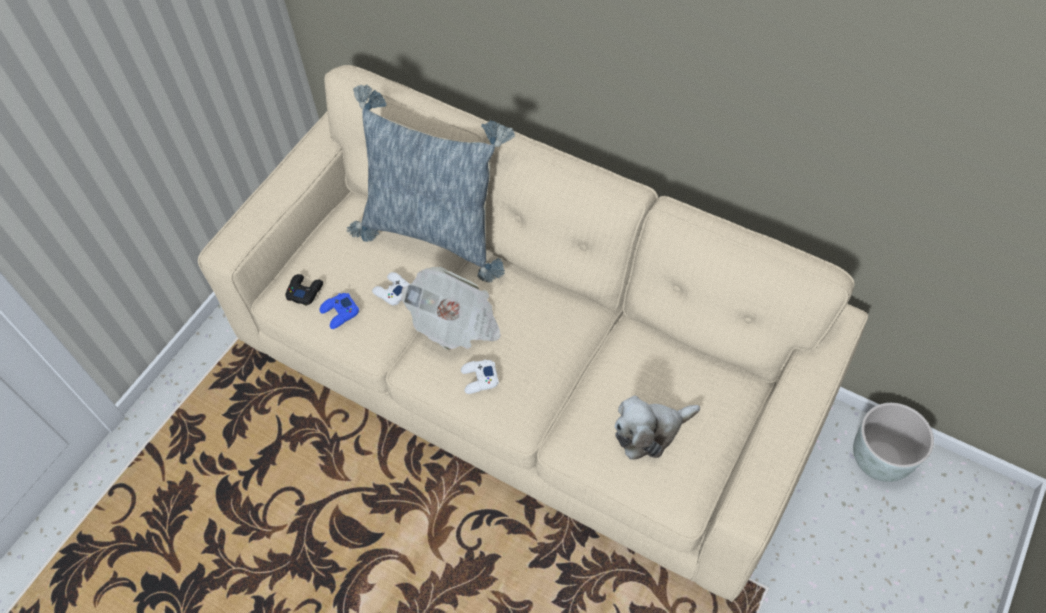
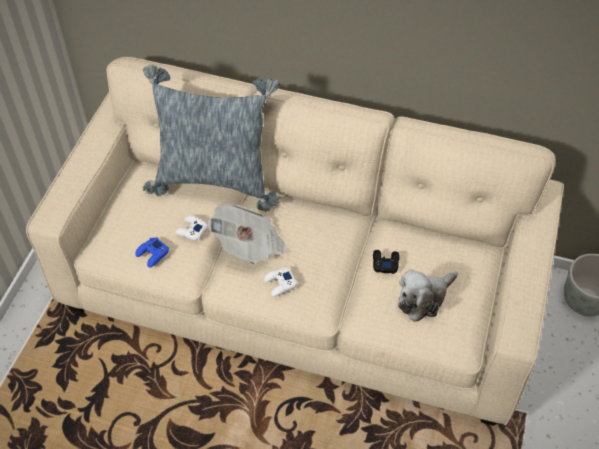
camera: 15 degrees left, 5 degrees down
(304, 291) = (118, 242): black game controller -> black game controller (385, 263)

